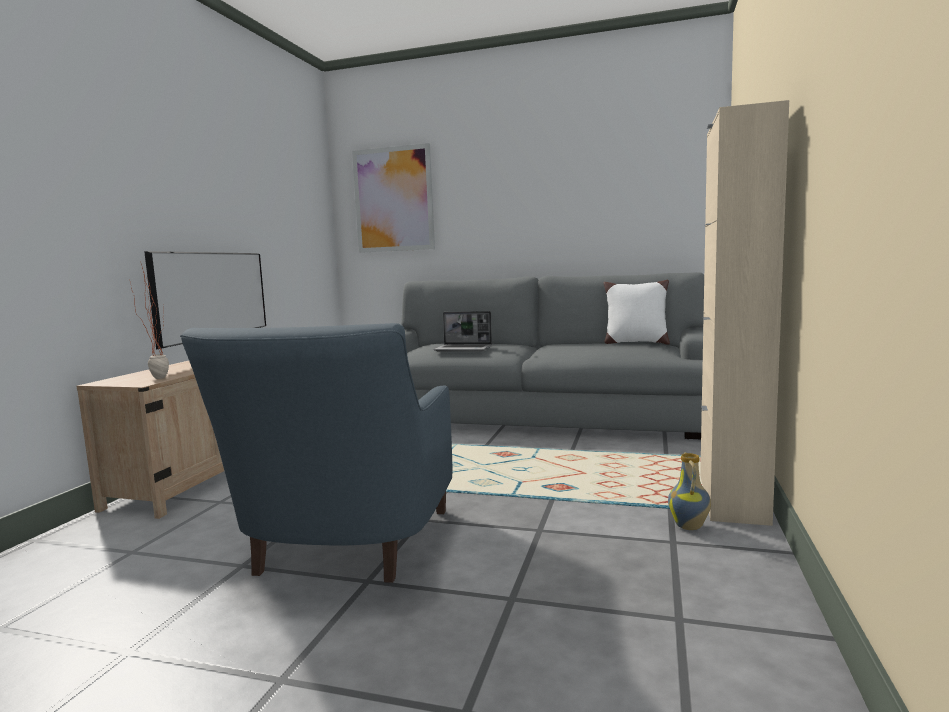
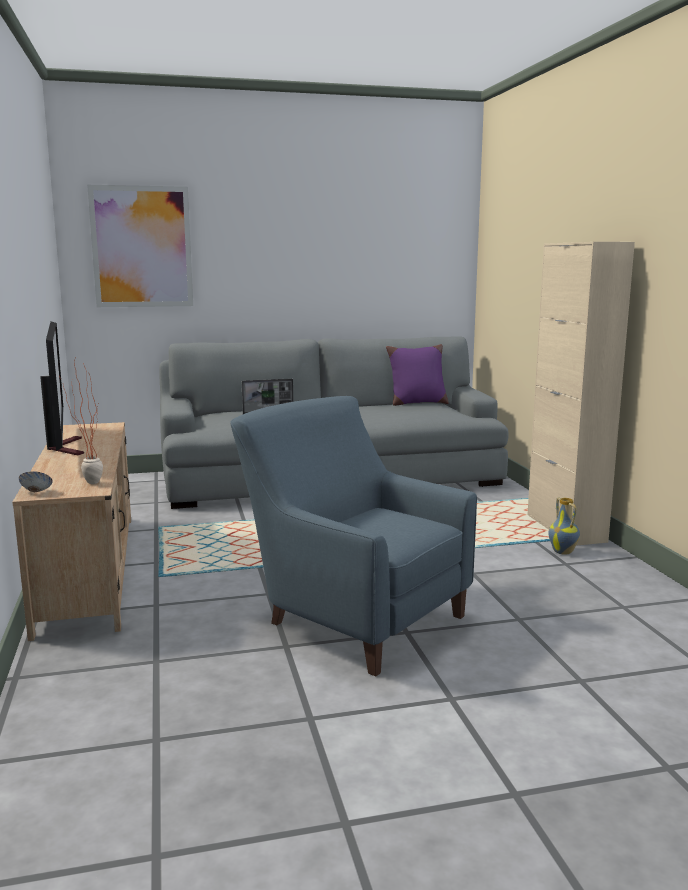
camera: 30 degrees left, 5 degrees up
(108, 381) = (36, 492): none -> bowl
(343, 549) = (349, 616): blue armchair -> blue armchair turned 150 degrees clockwise
(635, 343) = (417, 403): white pillow -> purple pillow

